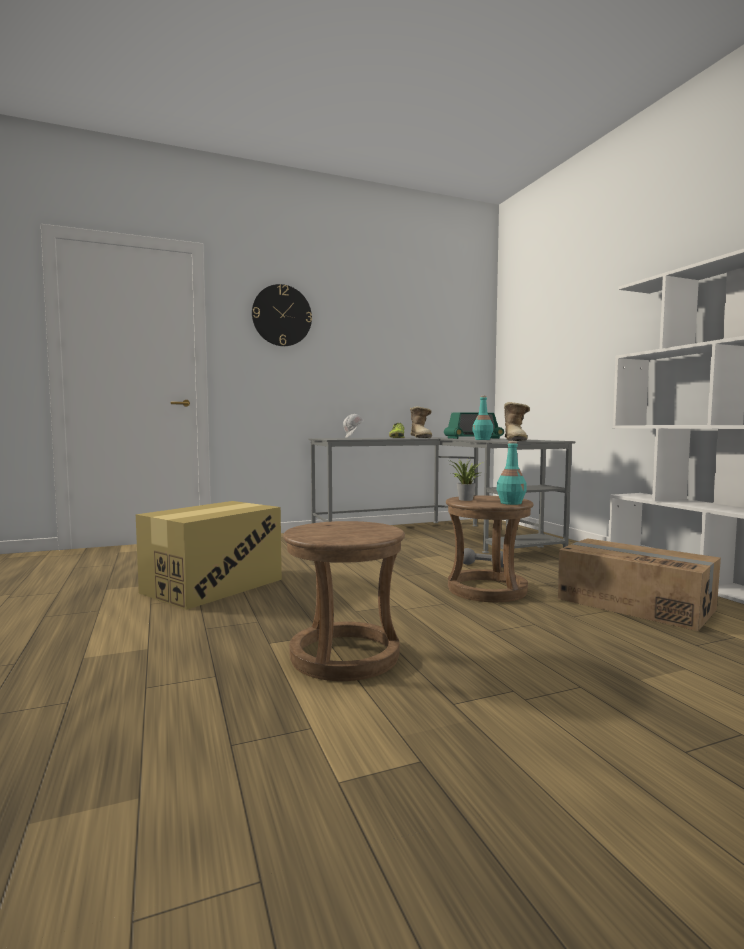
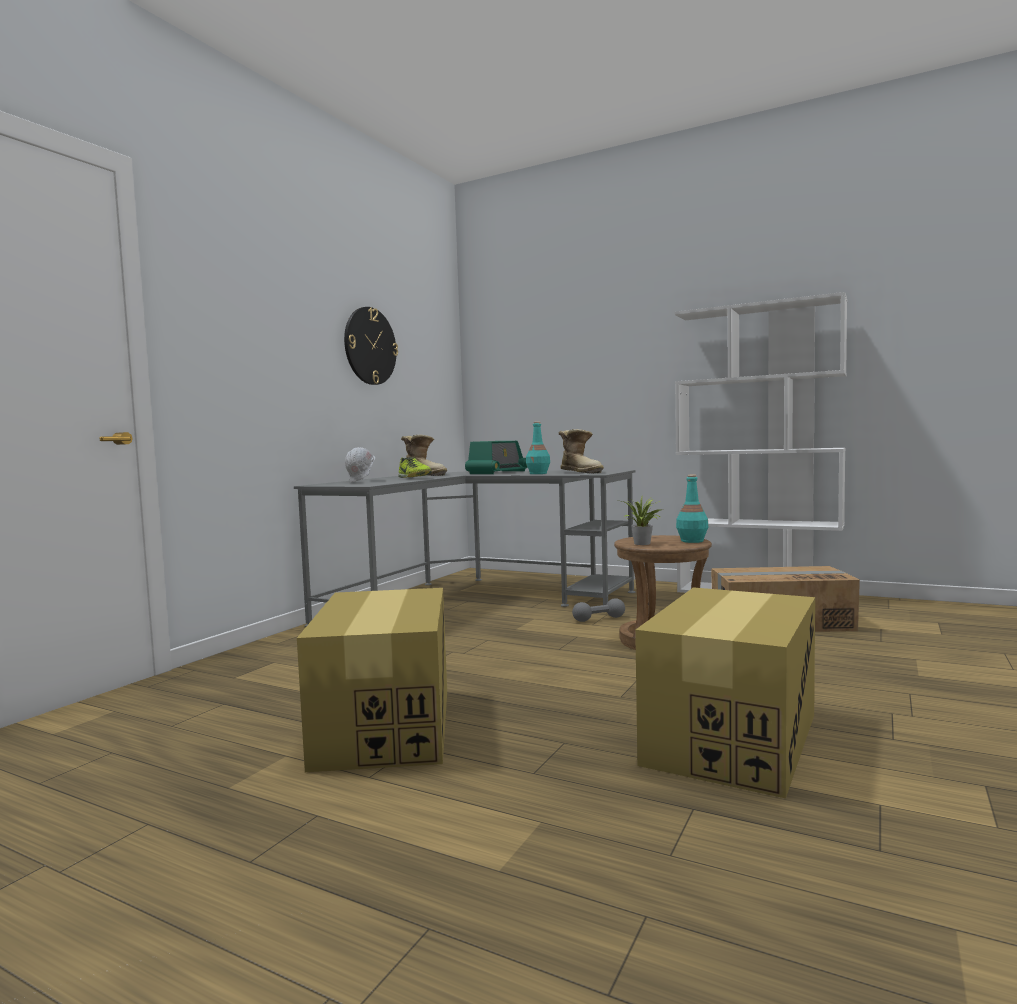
camera: 40 degrees left, 0 degrees up
(282, 315) = (249, 297): wall clock -> wall clock (370, 346)
(345, 655) = (732, 738): brown stool -> cardboard box

